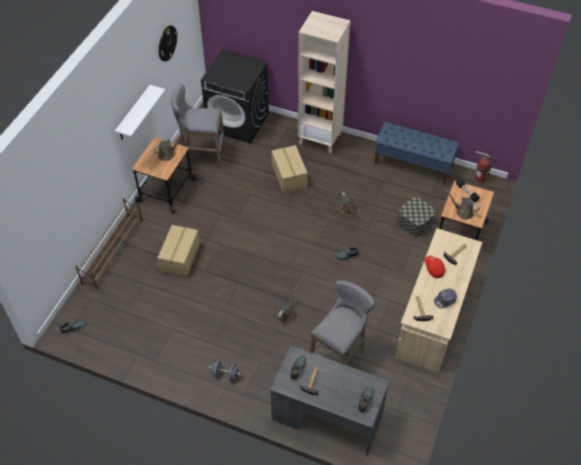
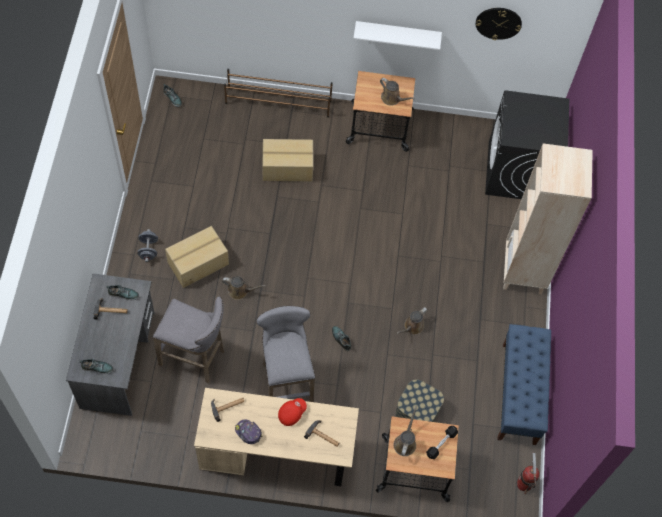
camera: 70 degrees right, 10 degrees up
(202, 157) = (443, 149): grey stool -> grey stool (285, 381)
(288, 176) = (445, 249): cardboard box -> cardboard box (197, 263)

